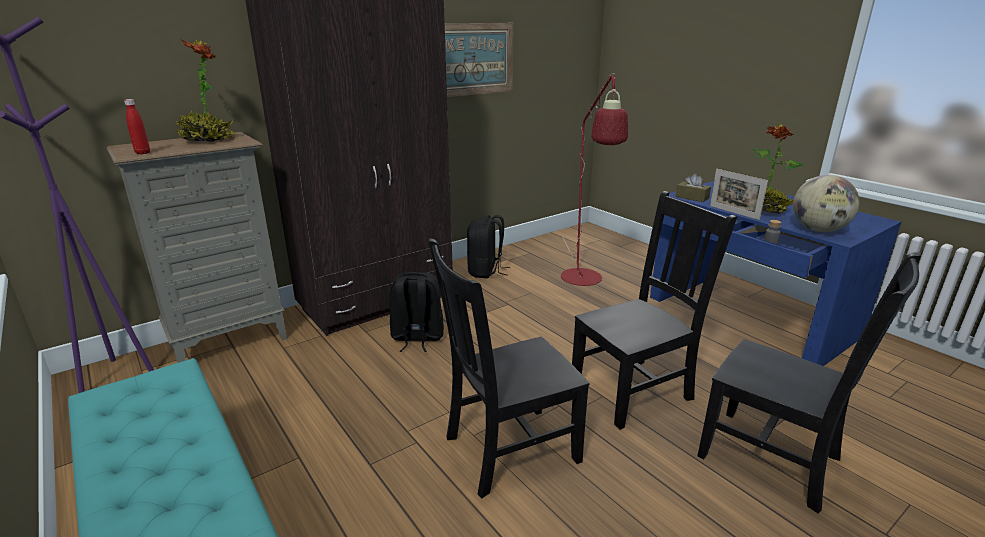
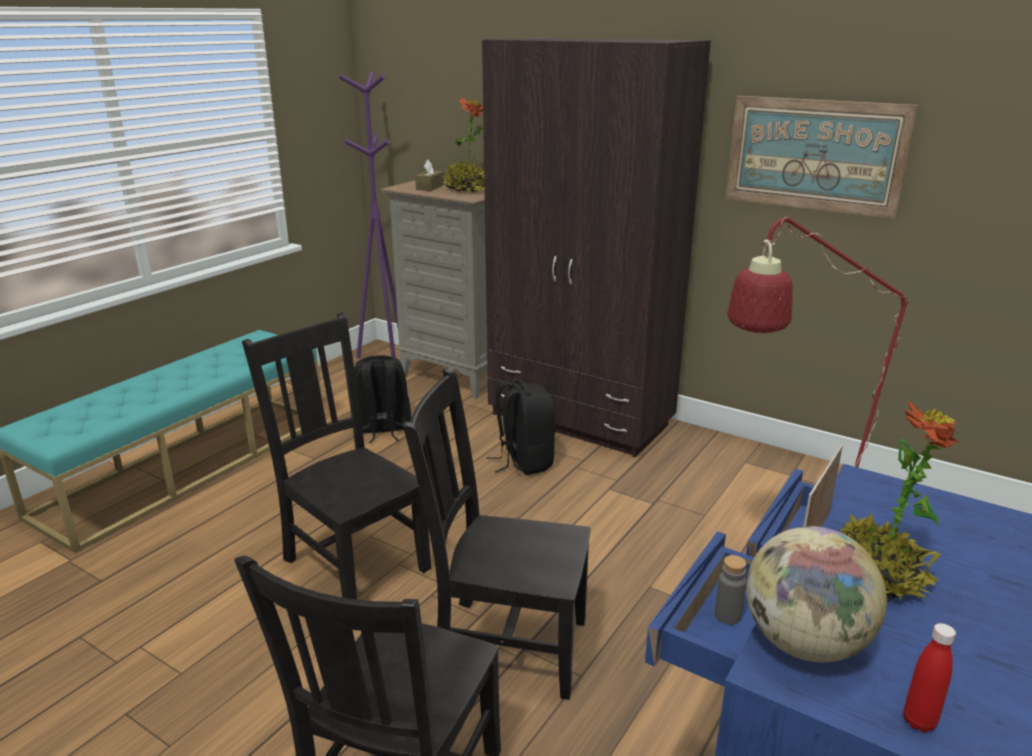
camera: 70 degrees right, 0 degrees up
(143, 153) = (407, 187): red bottle -> red bottle (919, 721)
(486, 271) = (731, 467): black backpack -> black backpack (382, 429)
(634, 390) = (505, 645): black chair -> black chair turned 150 degrees clockwise
(692, 197) = (860, 492): brown tissue box -> brown tissue box (430, 187)

